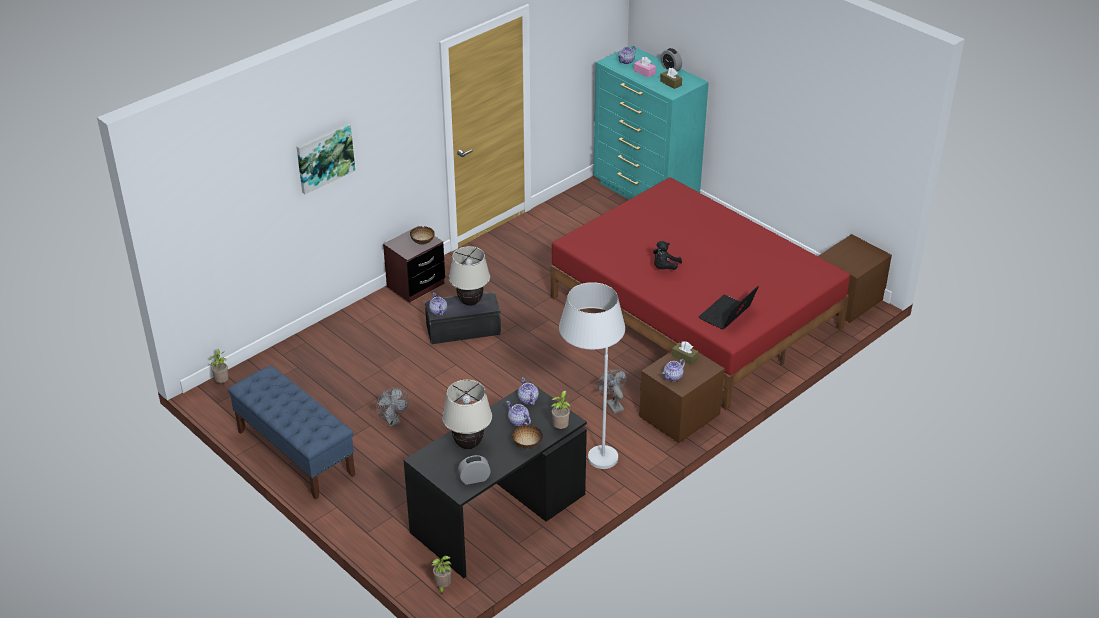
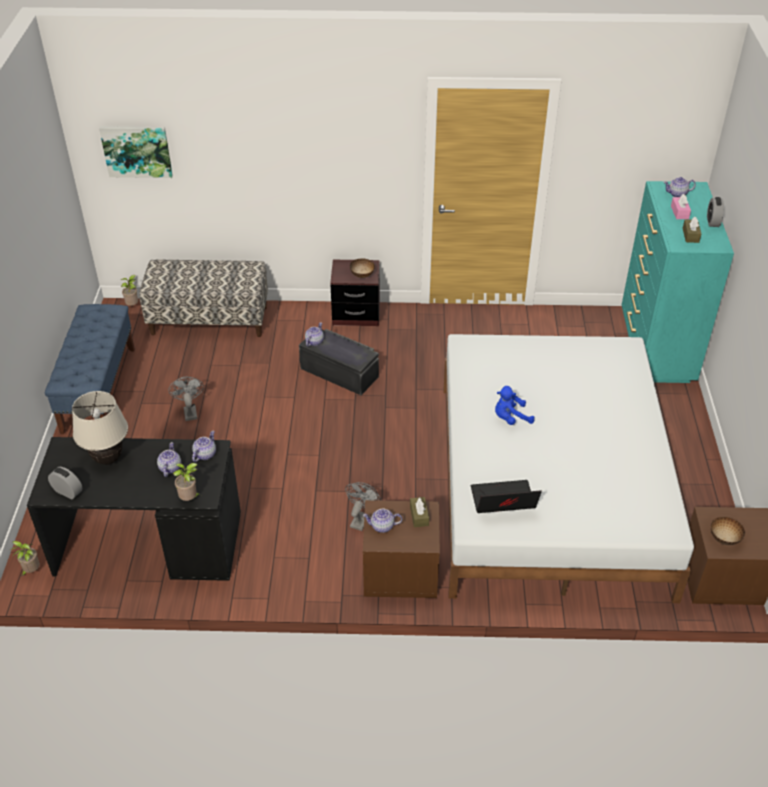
camera: 45 degrees right, 5 degrees up
(306, 354) = (209, 320): none -> bench
(324, 157) = (266, 145): picture -> picture (137, 151)
(393, 421) = (189, 411): grey fan -> grey fan turned 150 degrees clockwise
(470, 302) = (348, 349): beige table lamp -> none
(527, 444) = (145, 493): bowl -> bowl (724, 539)
(589, 451) = (285, 545): white floor lamp -> none
(664, 268) = (510, 418): black plush toy -> blue plush toy
(694, 312) = (549, 486): red bed -> white bed

